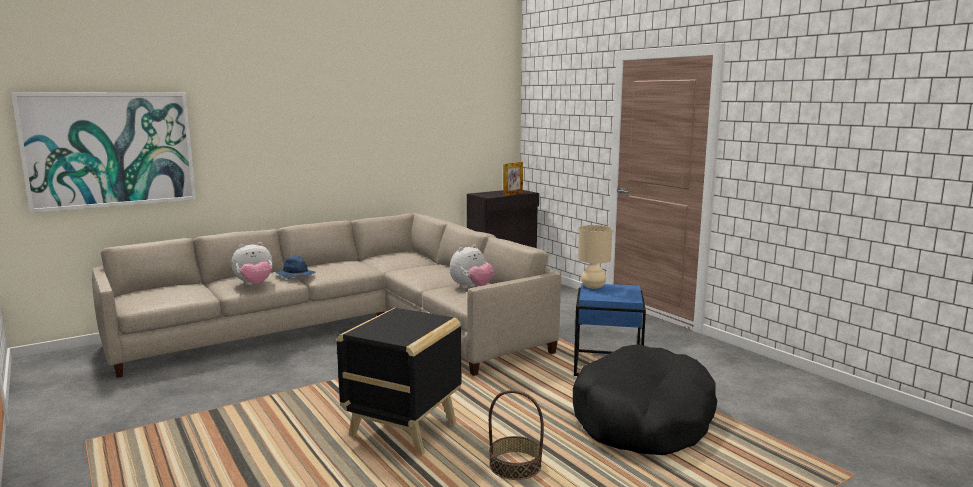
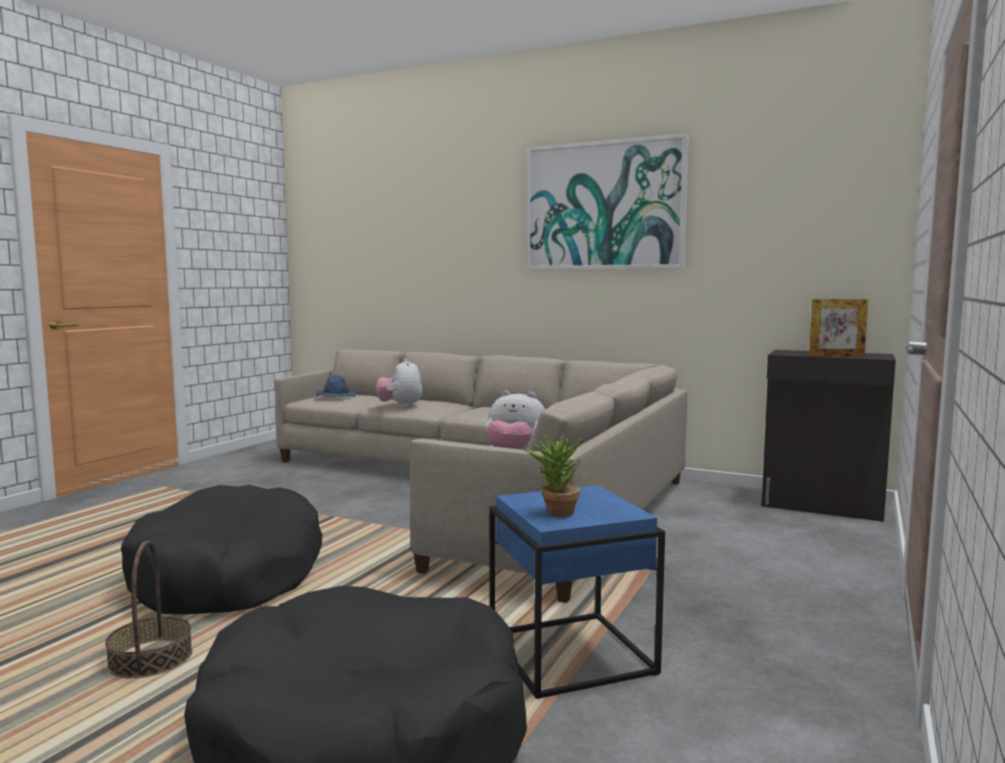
camera: 60 degrees right, 5 degrees down
(110, 149) = (364, 260): picture -> picture (604, 206)
(254, 285) = (400, 406): plush toy -> plush toy turned 45 degrees clockwise
(295, 275) = (450, 407): blue hat -> blue hat (335, 396)
(401, 430) = (229, 576): black side table -> black dog bed
(593, 286) = (586, 493): beige table lamp -> none
(619, 296) = (554, 513): none -> potted plant

